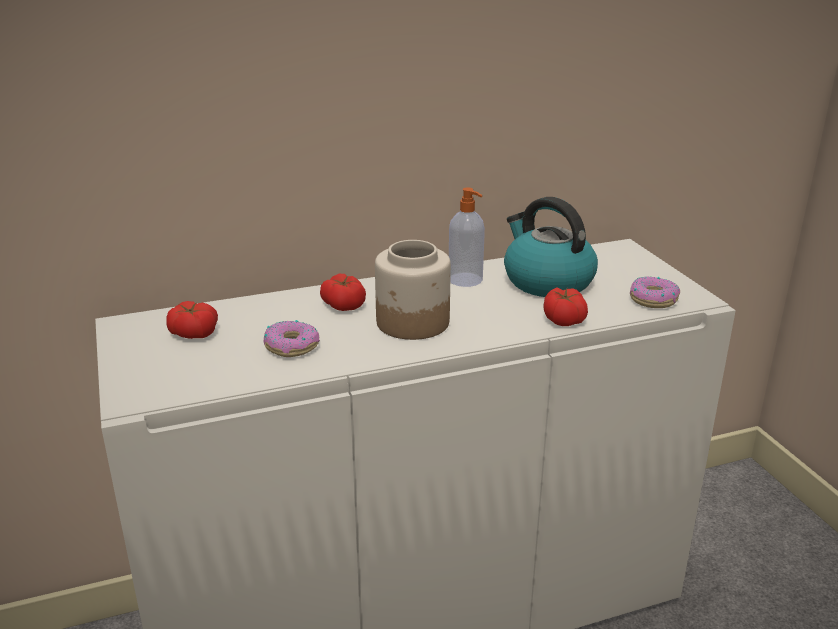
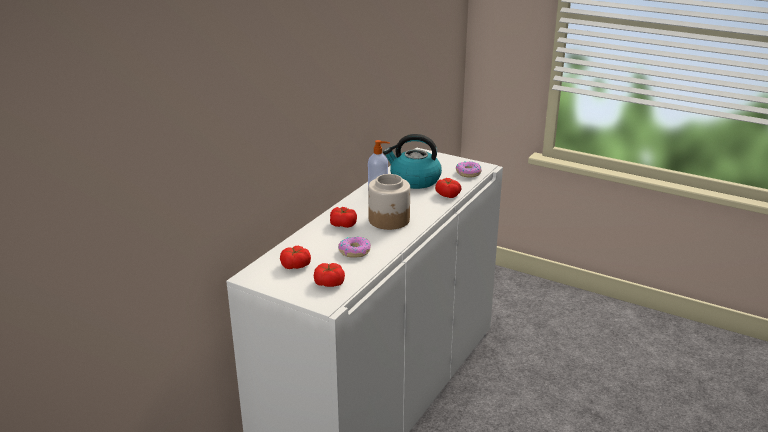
camera: 40 degrees left, 0 degrees up
(185, 374) = (329, 283): none -> tomato

